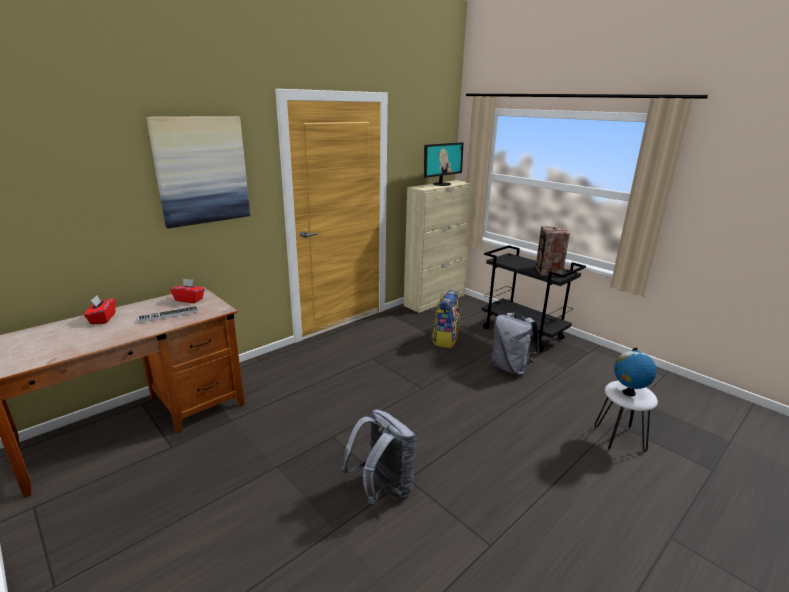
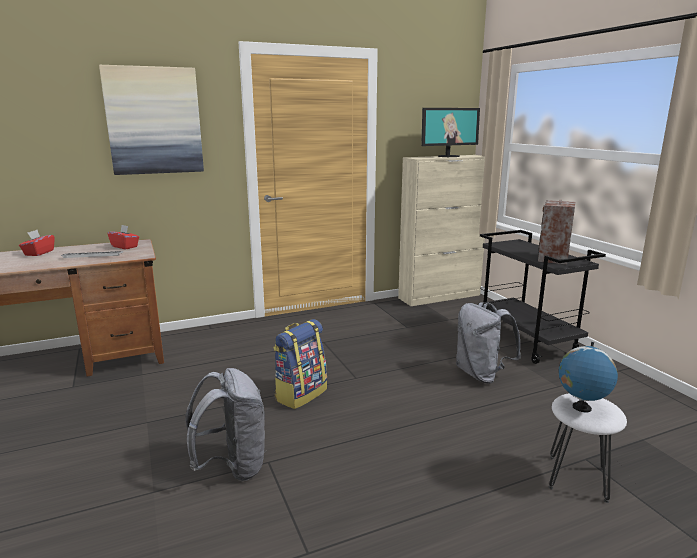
camera: 20 degrees right, 5 degrees down
(445, 339) = (421, 335): backpack -> backpack (300, 394)

